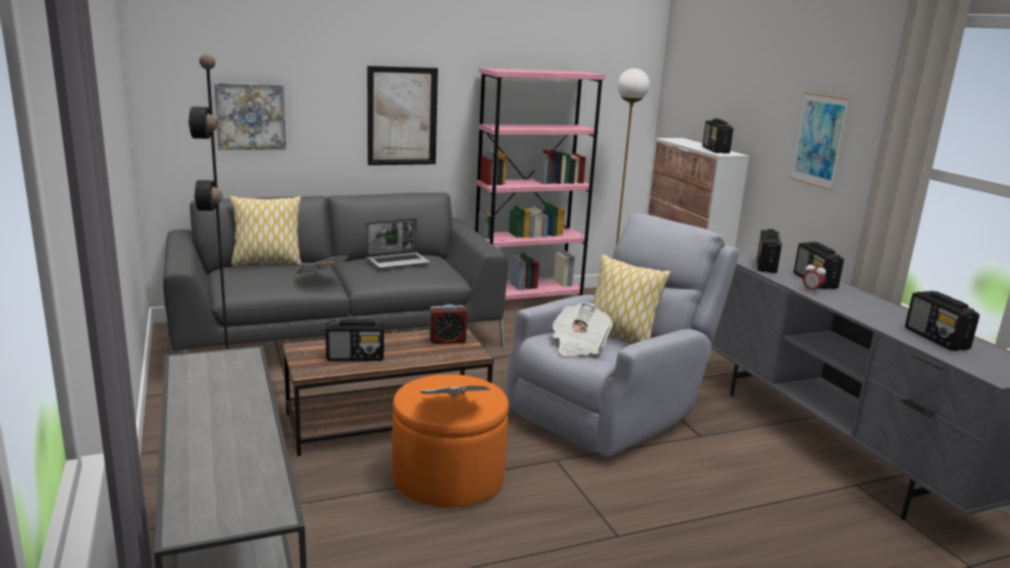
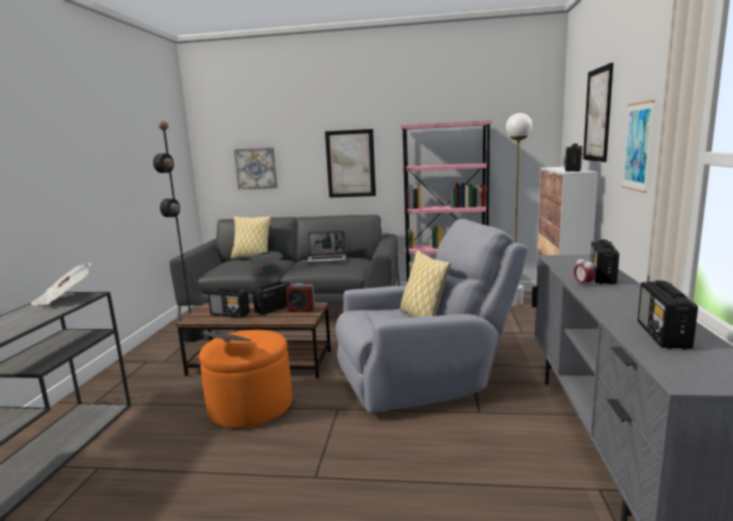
camera: 30 degrees right, 5 degrees down
(578, 345) = (375, 320): newspaper -> newspaper (64, 299)
(743, 89) = (597, 115): none -> picture
(766, 266) = (570, 264): radio -> radio (273, 309)

